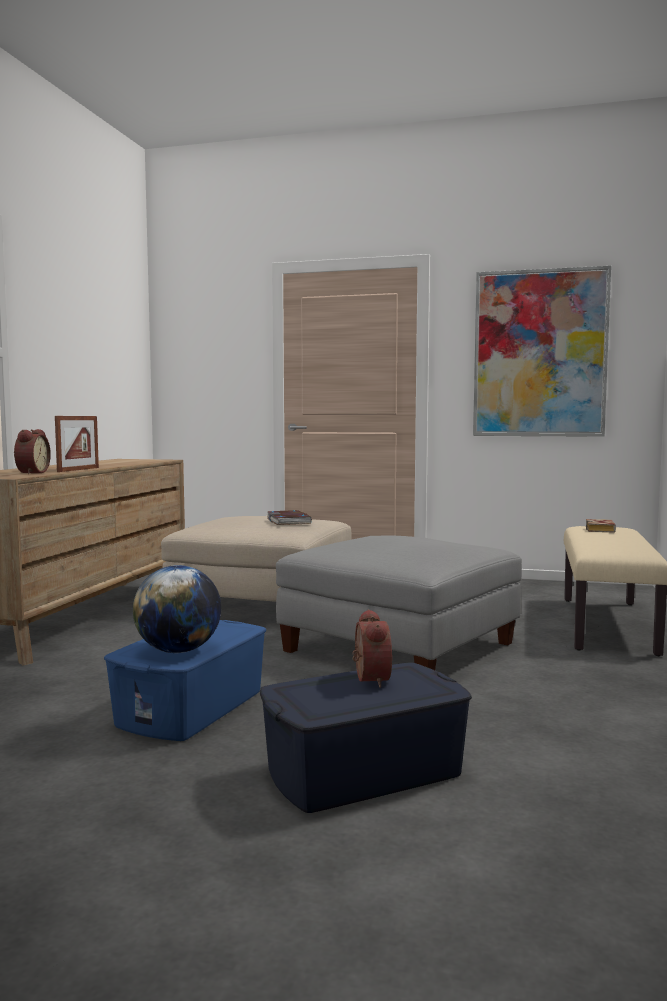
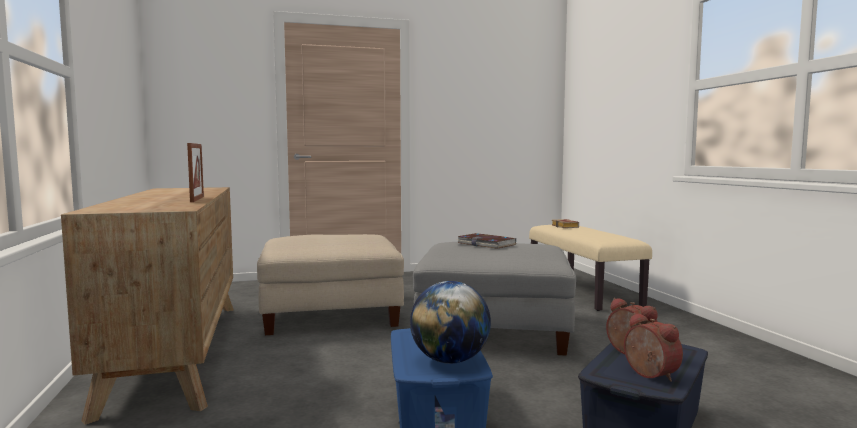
camera: 30 degrees left, 0 degrees up
(31, 473) = (168, 204): alarm clock -> alarm clock (648, 375)
(288, 521) = (353, 237): book -> book (486, 244)
(539, 354) = (488, 102): picture -> none

